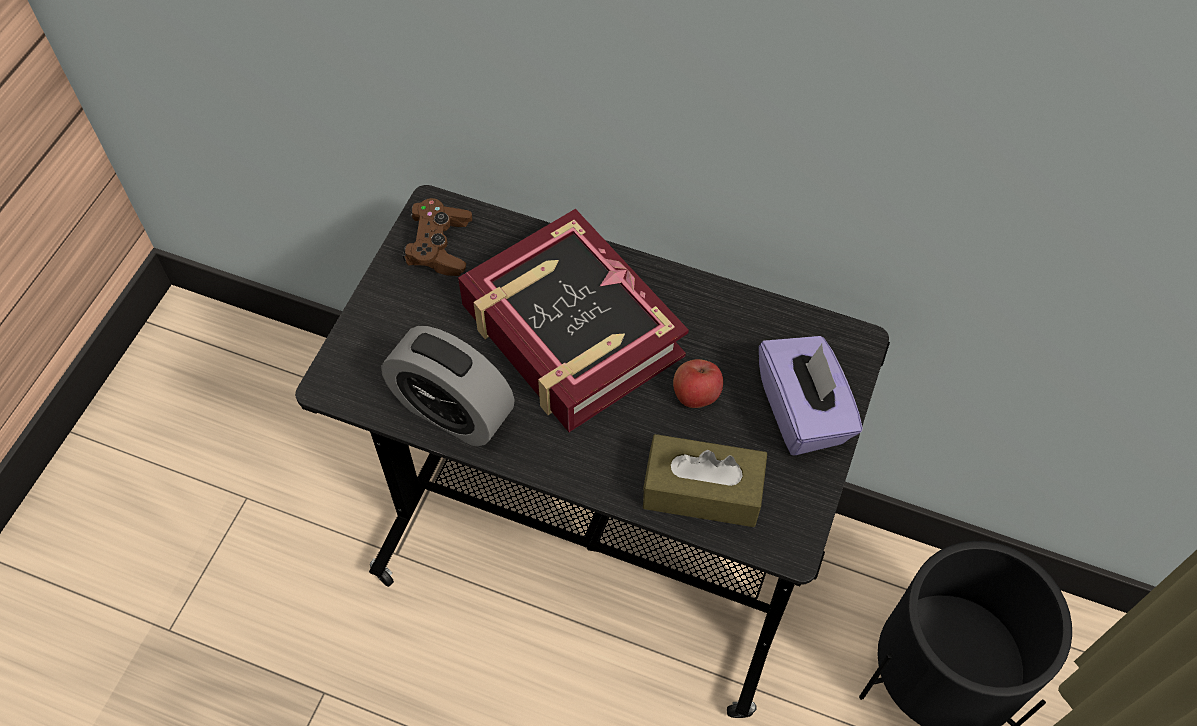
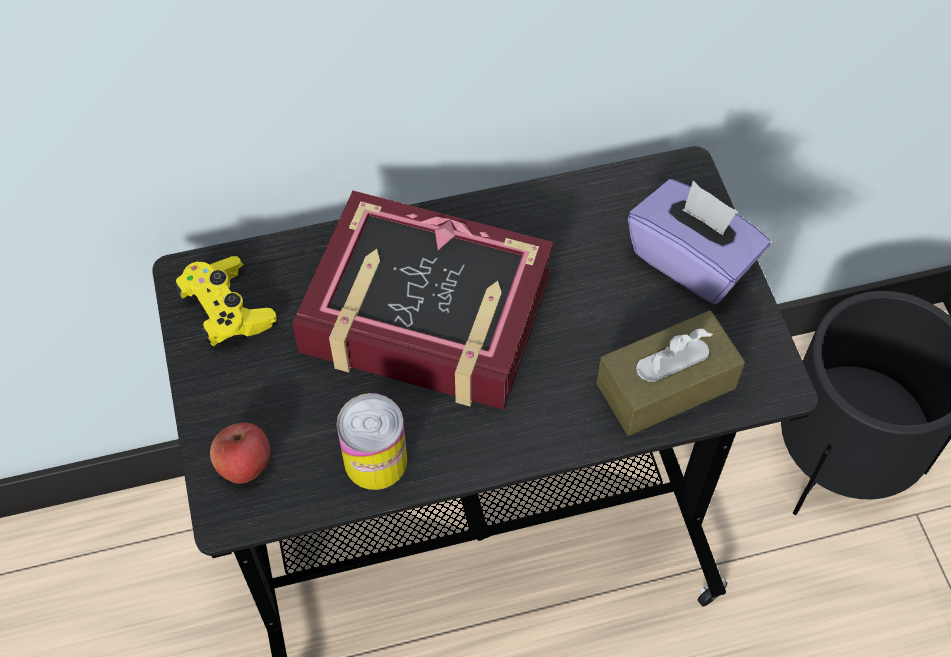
camera: 35 degrees left, 0 degrees up
(439, 247) = (227, 310): brown game controller -> yellow game controller
(452, 411) = (375, 460): alarm clock -> can
(696, 395) = (589, 303): apple -> apple (244, 465)

